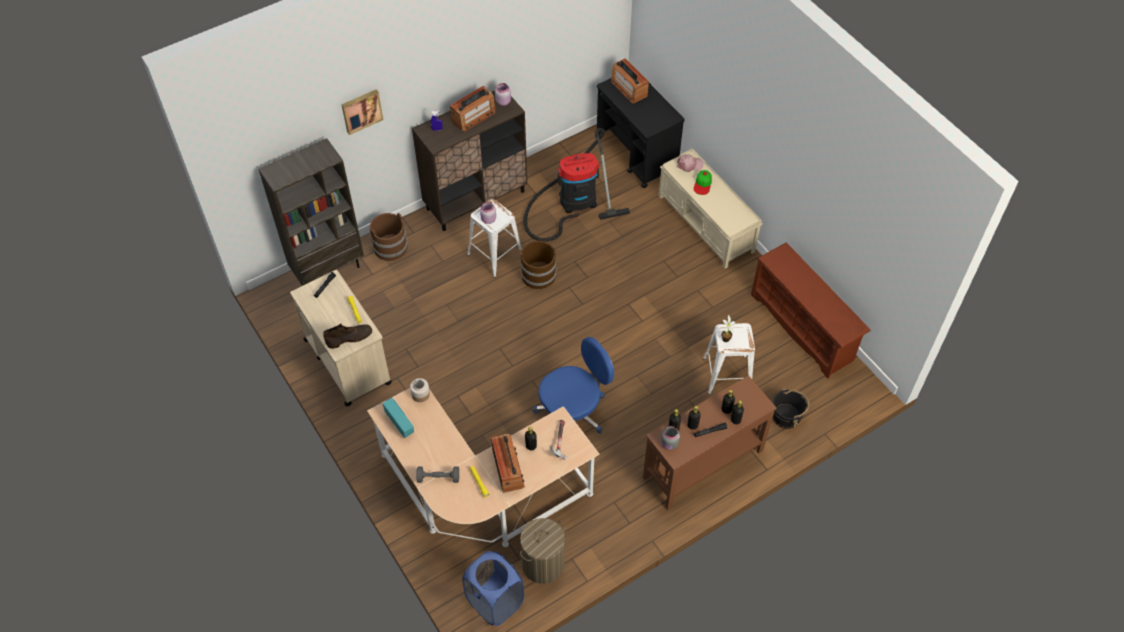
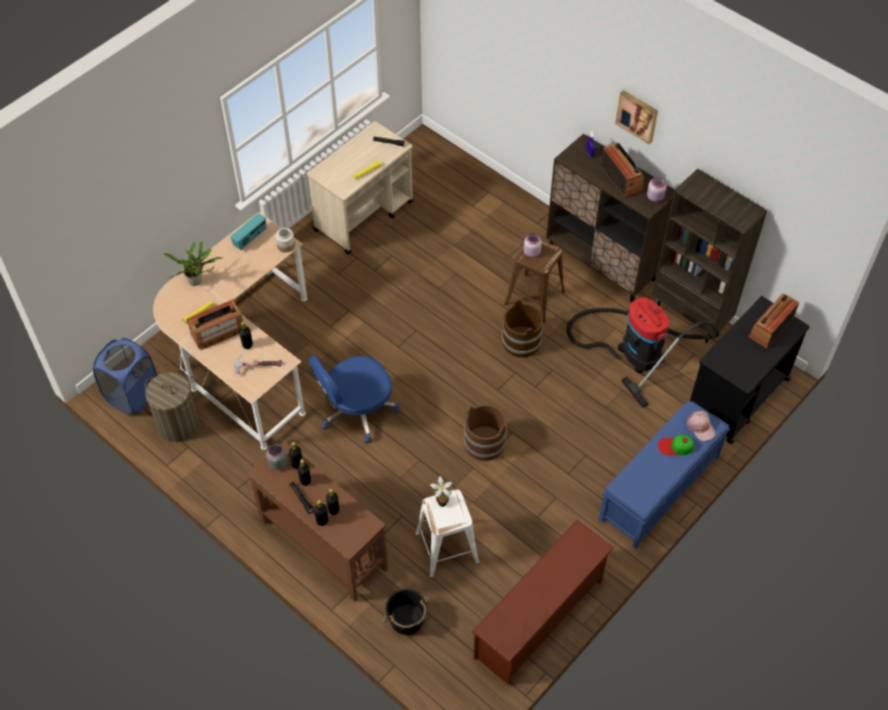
camera: 75 degrees right, 0 degrees up
(328, 269) = (465, 171): brown bookcase -> brown bookcase (690, 317)
(350, 338) = (335, 177): brown boot -> none
(361, 110) = (547, 67): picture -> picture (637, 116)
(390, 247) = (510, 210): brown bucket -> brown bucket (484, 443)
(438, 478) = (197, 282): grey dumbbell -> potted plant
(473, 117) = (621, 178): radio -> radio turned 150 degrees counterclockwise
(494, 255) = (534, 297): white stool -> brown stool
(573, 412) = (356, 411): blue office chair -> blue office chair turned 105 degrees clockwise
(706, 224) = (658, 489): beige bench -> blue bench

